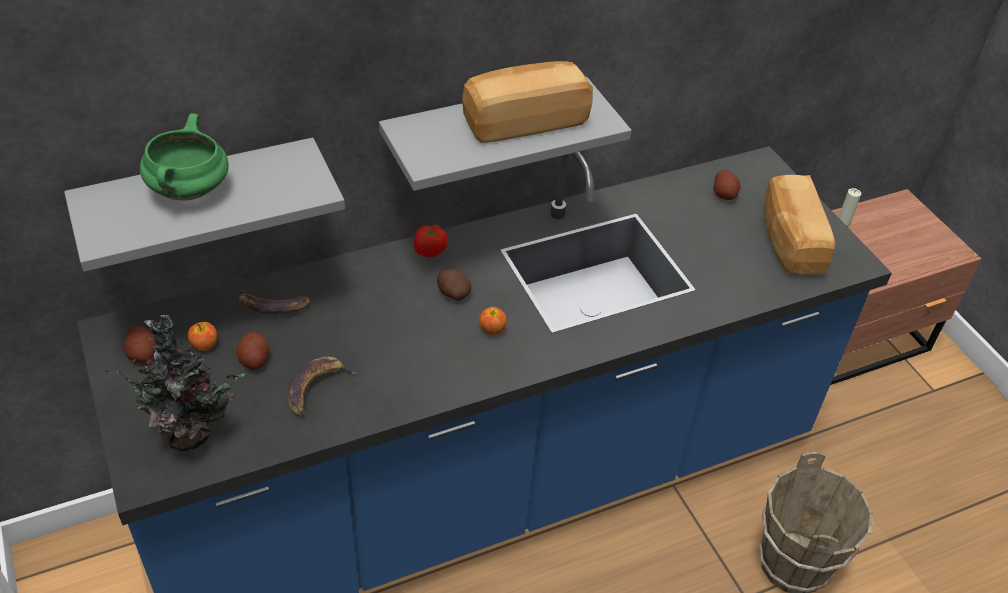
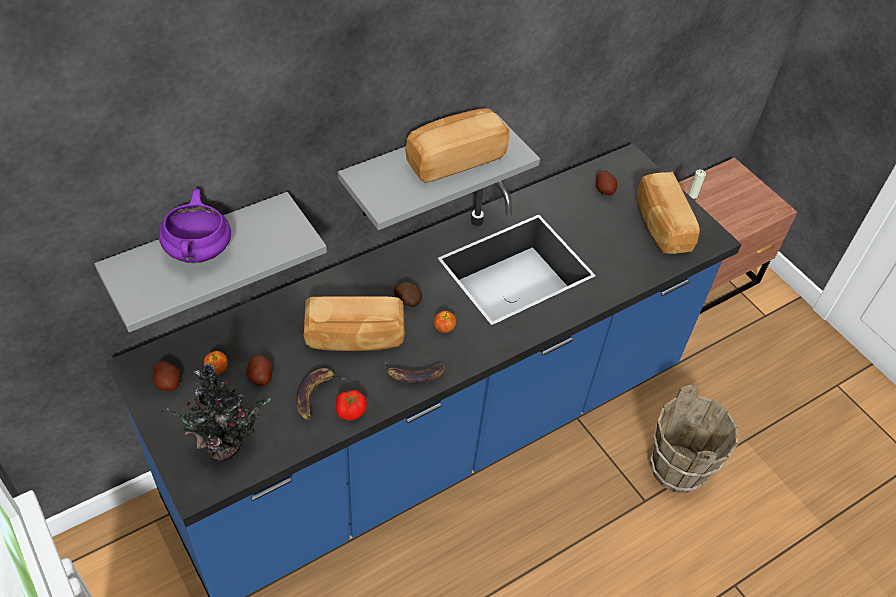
camera: 10 degrees left, 5 degrees up
(190, 191) = (199, 252): green cooking pot -> purple cooking pot
(272, 306) = (264, 329): banana -> banana (414, 375)
(379, 328) = (354, 337): none -> bread
(430, 251) = (381, 265): tomato -> tomato (350, 411)

